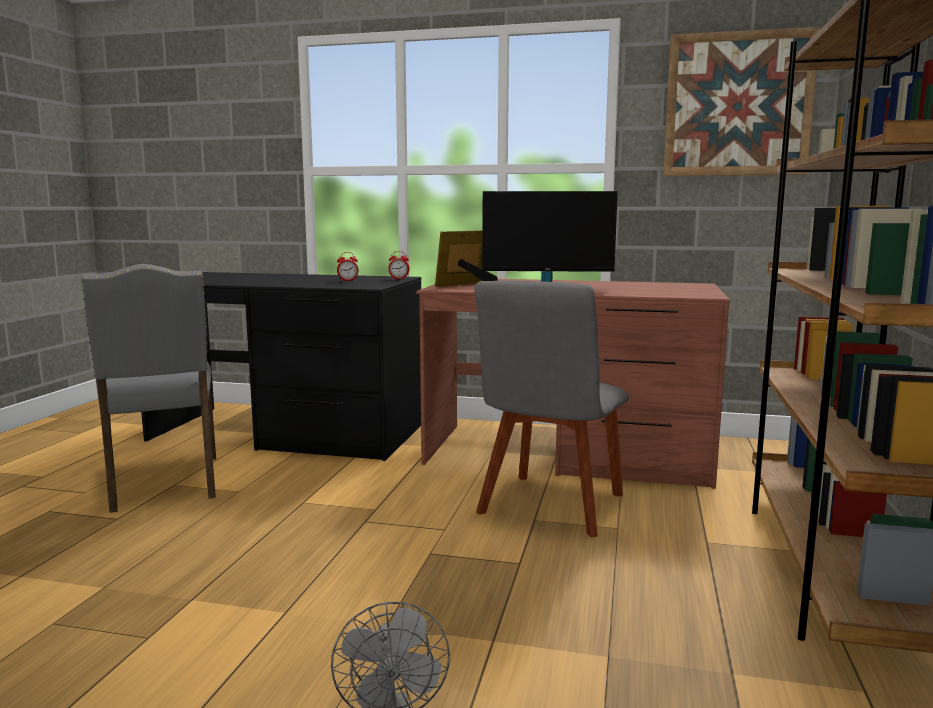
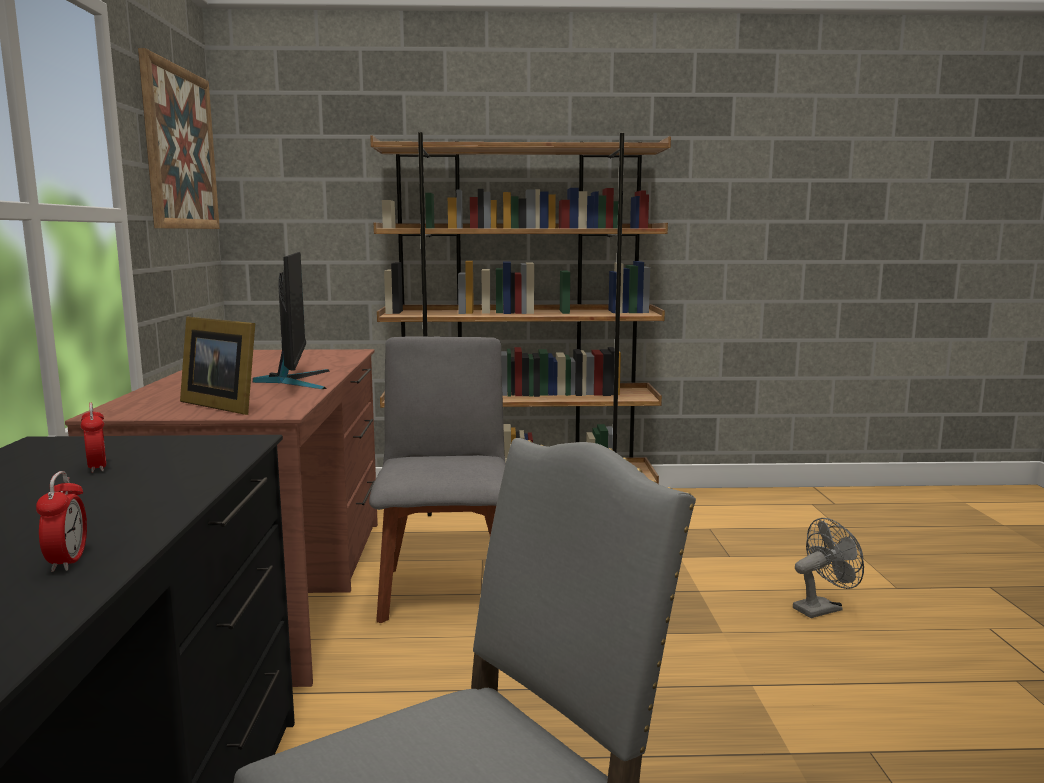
camera: 105 degrees left, 0 degrees up
(399, 279) = (80, 442): alarm clock -> alarm clock (67, 562)
(549, 507) = (446, 589): grey chair -> grey chair turned 105 degrees counterclockwise

